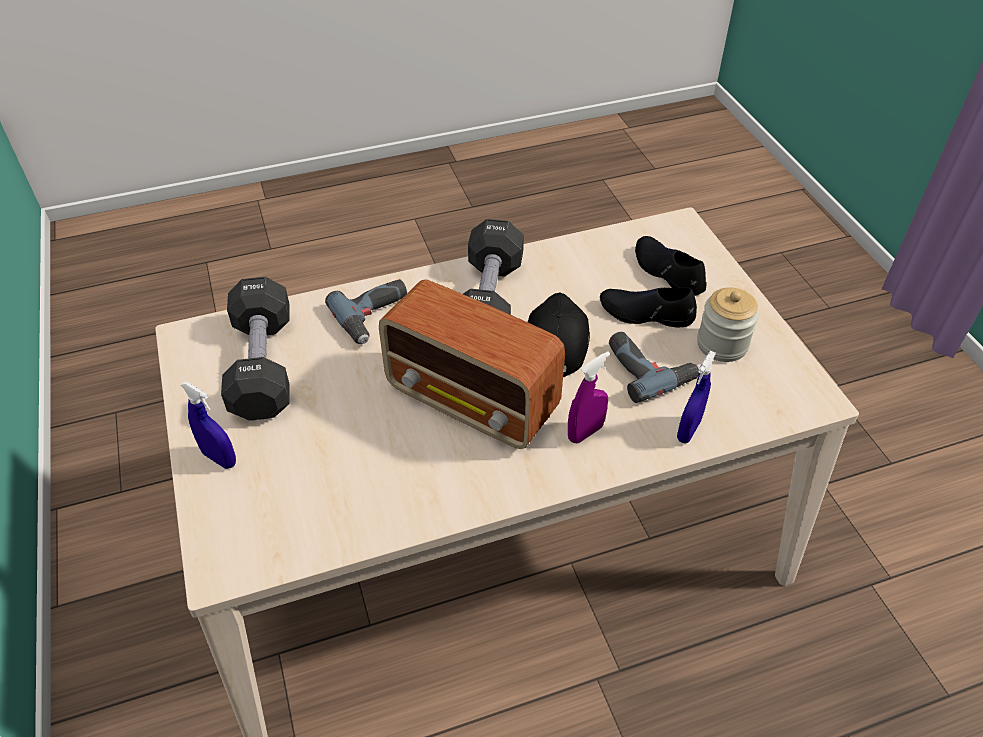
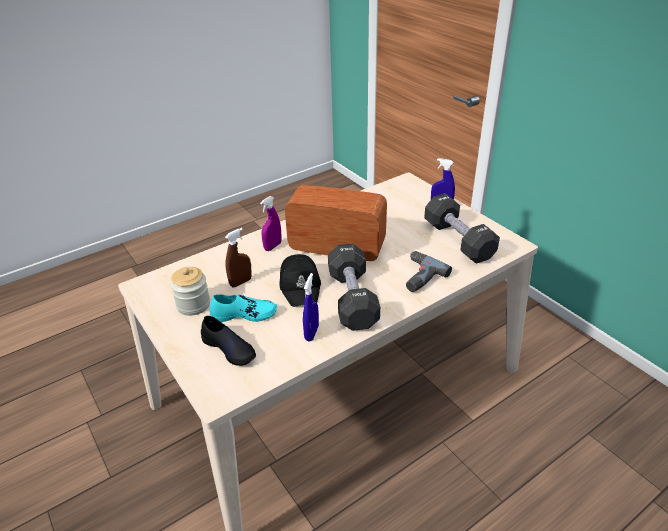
camera: 165 degrees right, 10 degrees down
(646, 313) = (244, 314): black shoe -> turquoise shoe
(648, 368) = (241, 282): power drill -> brown spray bottle
(688, 430) = (218, 257): blue spray bottle -> blue spray bottle (311, 333)

